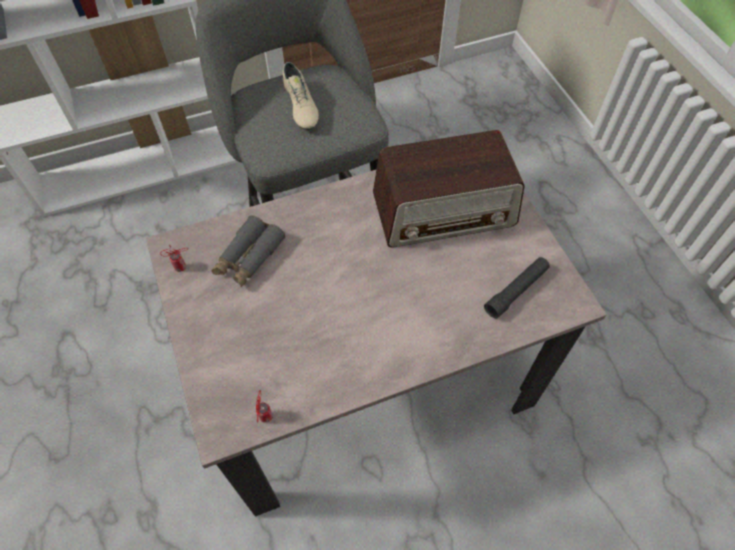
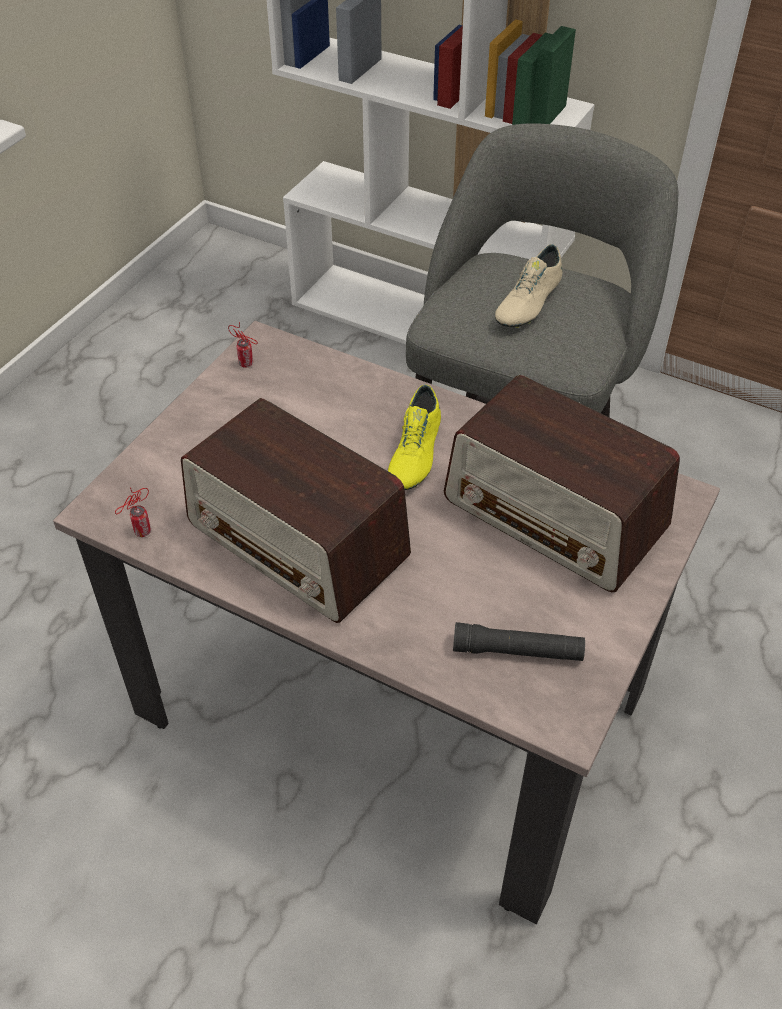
camera: 50 degrees right, 10 degrees down
(249, 257) = (309, 401): grey binoculars -> none
(342, 238) = (414, 454): none -> yellow shoe
(353, 337) = (298, 541): none -> radio

